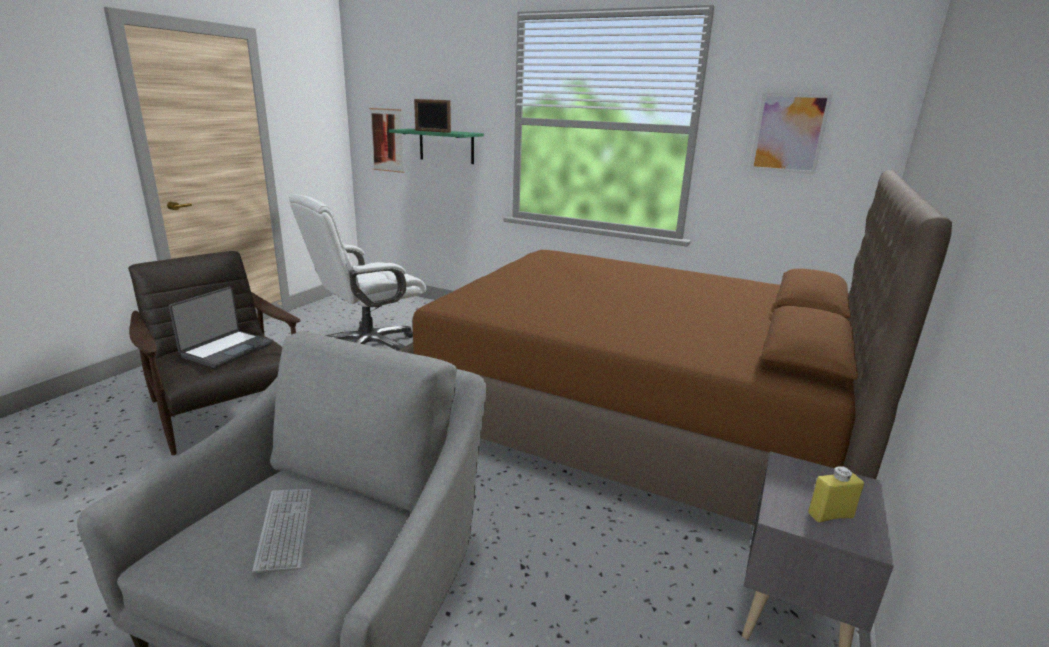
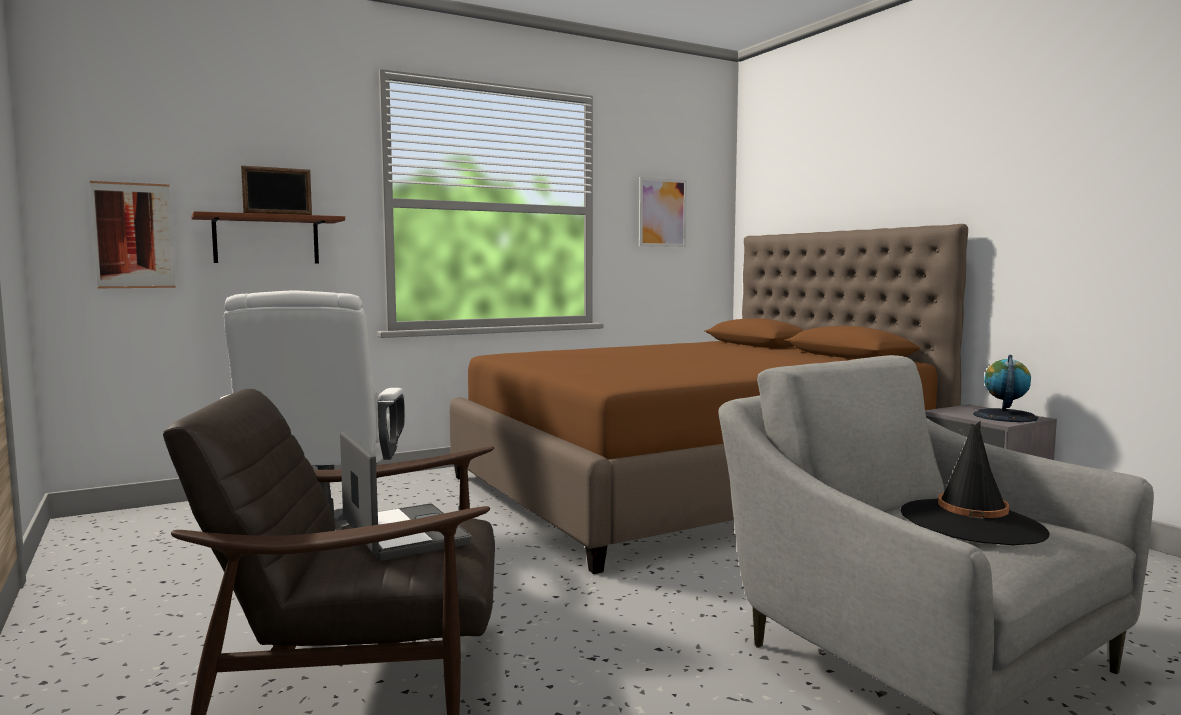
camera: 55 degrees left, 15 degrees down
(285, 529) = (972, 523): keyboard -> black hat
(446, 146) = (266, 240): green shelf -> brown shelf
(830, 515) = (1004, 416): yellow bottle -> globe

